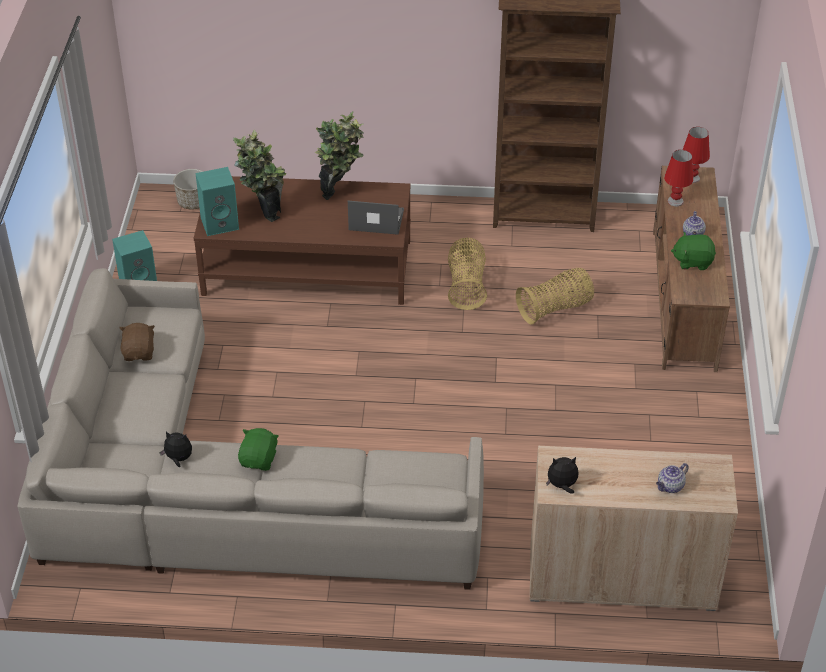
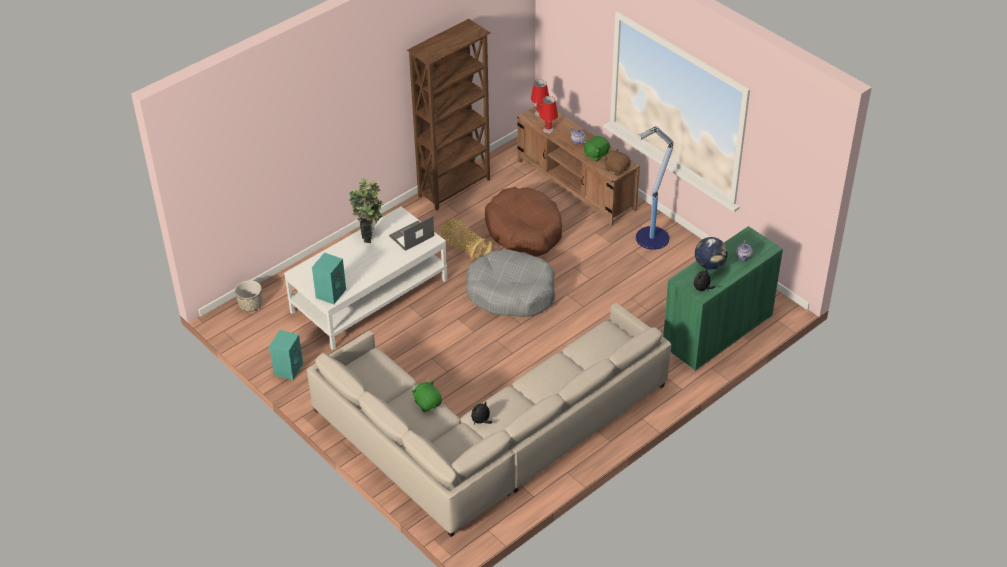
camera: 45 degrees left, 0 degrees up
(139, 352) = (381, 389): brown plush toy -> brown plush toy (616, 169)
(259, 459) = (519, 392): green plush toy -> green plush toy (428, 403)
(263, 211) = (344, 271): potted plant -> none
(306, 268) = (369, 296): brown coffee table -> white coffee table
(449, 363) = (511, 293): none -> grey dog bed
(555, 308) = (524, 230): basket -> brown dog bed
(613, 465) = (709, 265): none -> globe
(621, 577) = (717, 331): beige cabinet -> green cabinet
(690, 415) = (651, 239): none -> floor lamp

